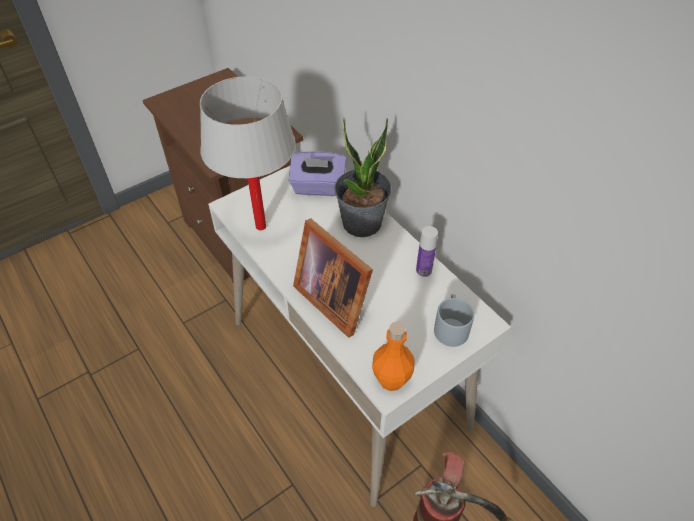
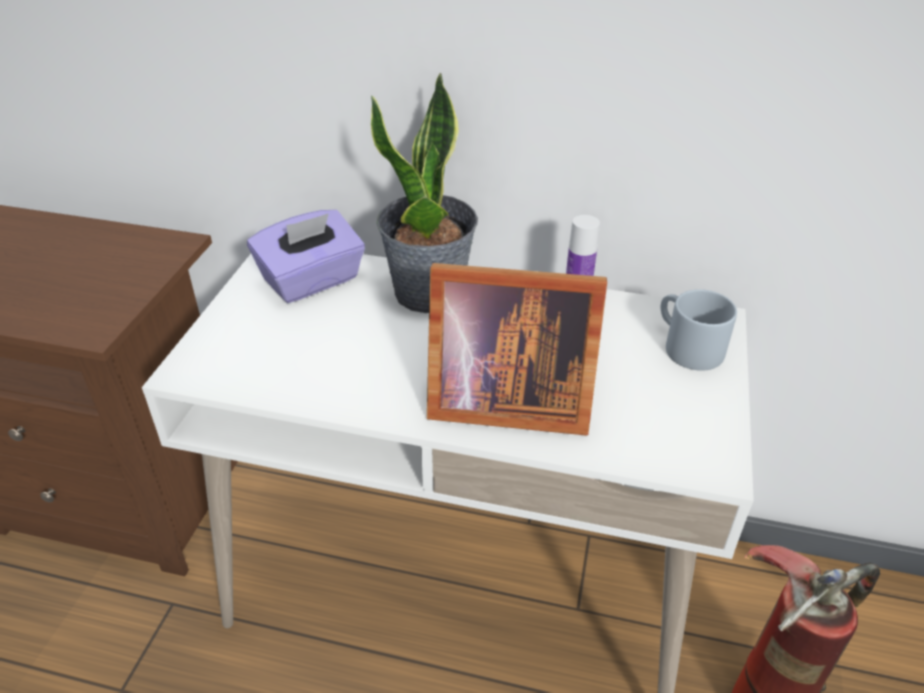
camera: 40 degrees left, 10 degrees down
(261, 226) = (277, 371): white table lamp -> none
(391, 379) = (703, 451): orange bottle -> none

